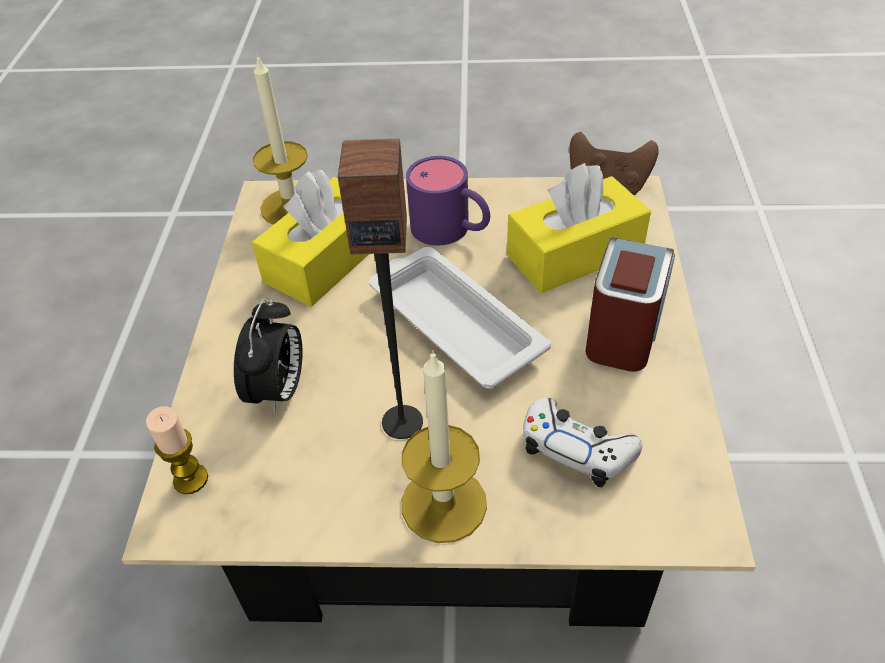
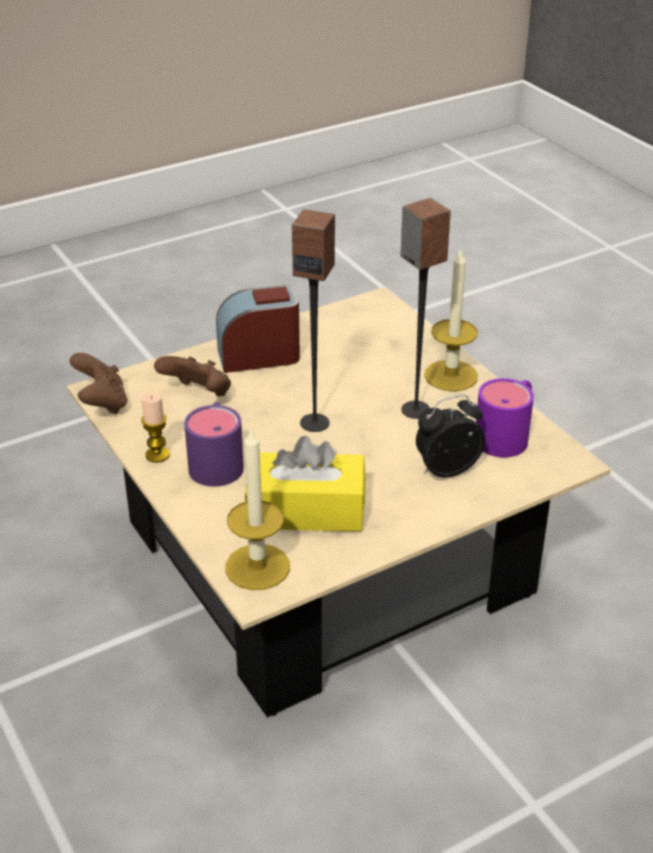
camera: 125 degrees left, 10 degrees down
(190, 479) = (542, 470): candle -> candle (157, 455)
(278, 488) = (507, 434): none -> purple mug
(453, 321) = (315, 422): white tray -> speaker
(575, 253) = (198, 395): yellow tissue box -> brown game controller
(577, 448) = (369, 347): white game controller -> none

